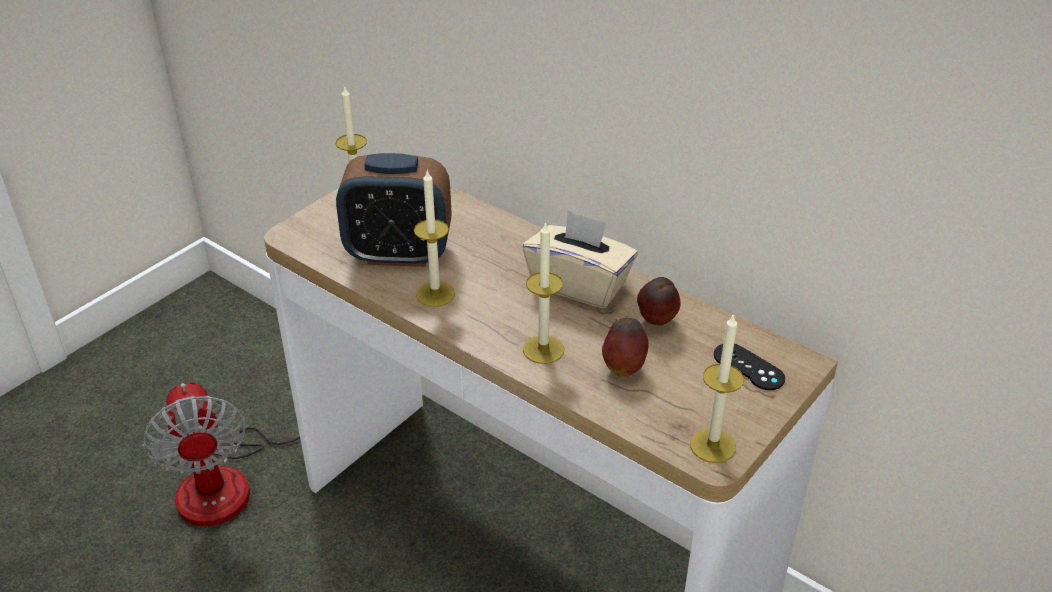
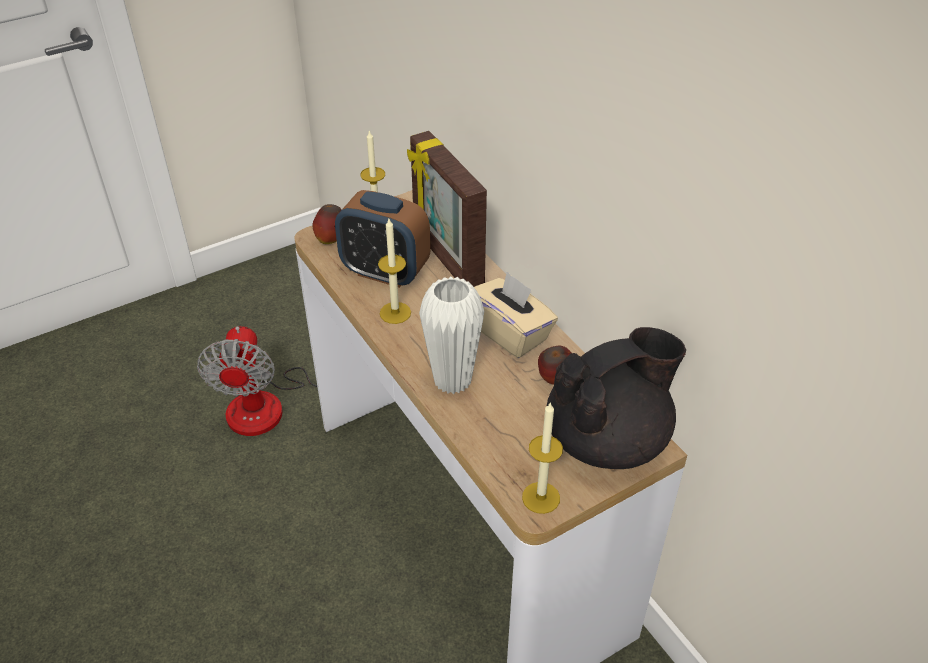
camera: 20 degrees right, 5 degrees up
(463, 225) = (446, 258): none -> picture frame
(543, 349) = (452, 380): candle -> white vase
(624, 368) = (506, 413): apple -> apple (331, 239)
(748, 367) = (608, 439): black game controller -> black teapot

